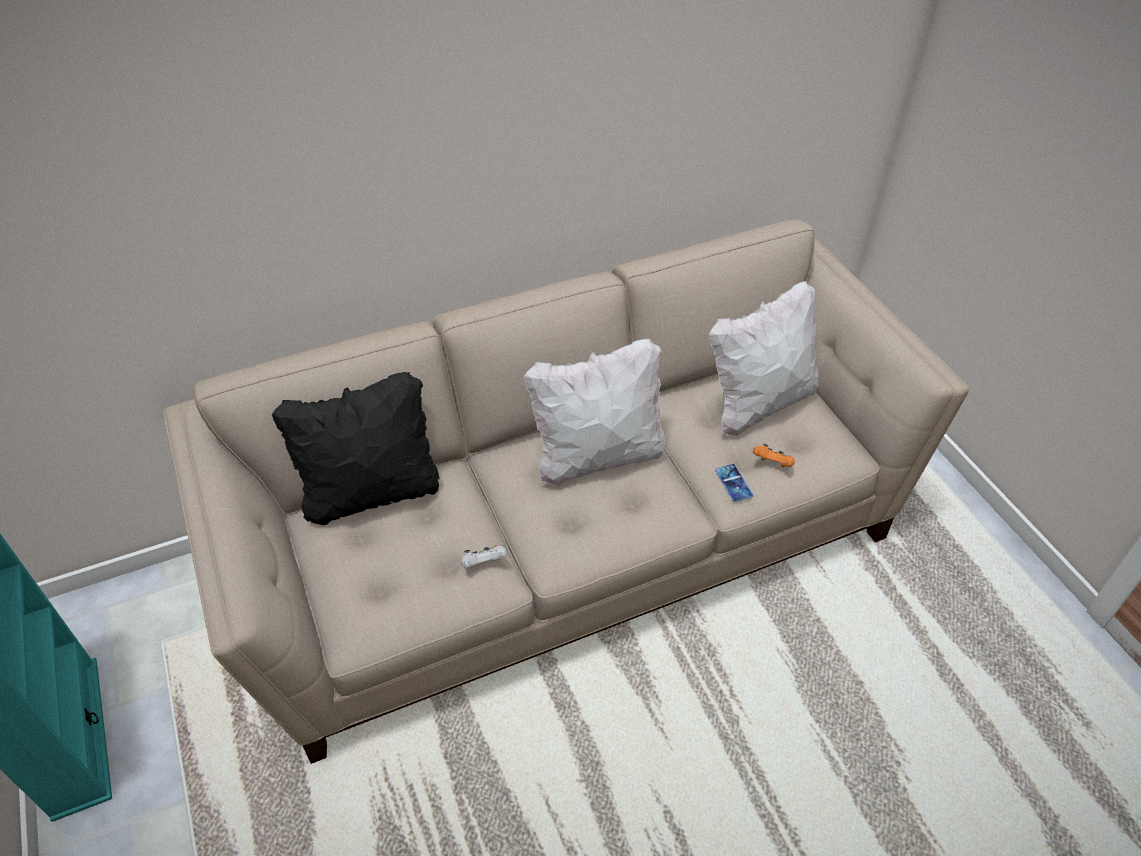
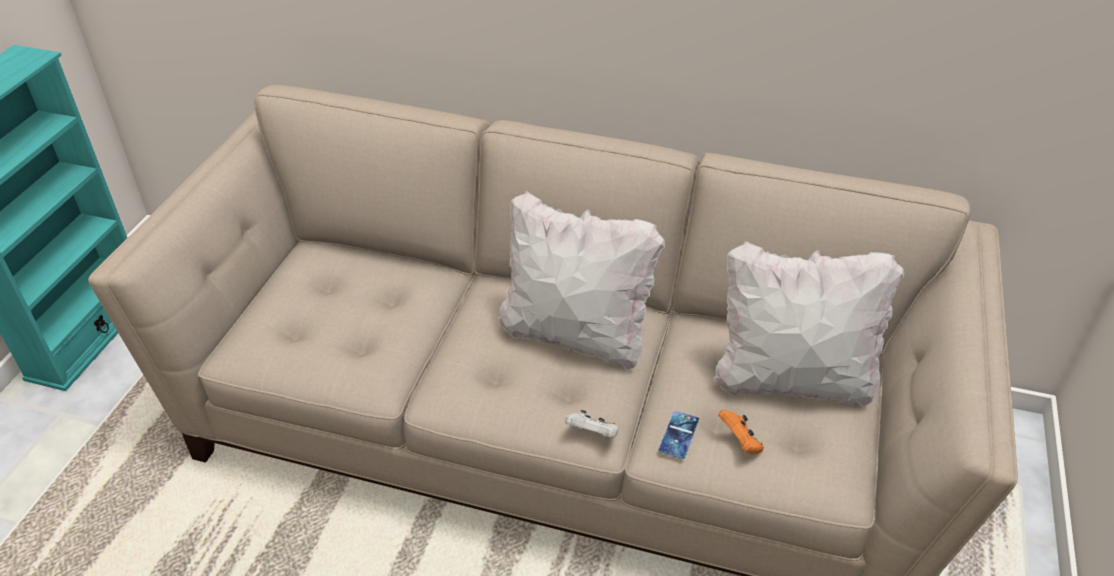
camera: 40 degrees right, 5 degrees down
(372, 494) = (366, 258): black pillow -> none
(484, 563) = (383, 361): white game controller -> white game controller (593, 435)

